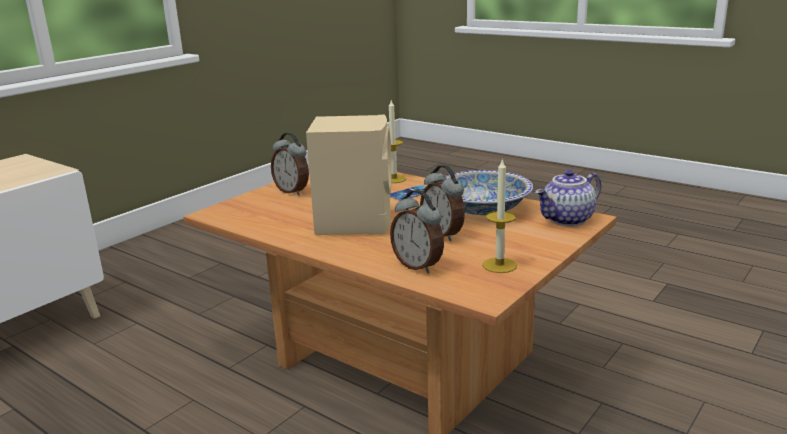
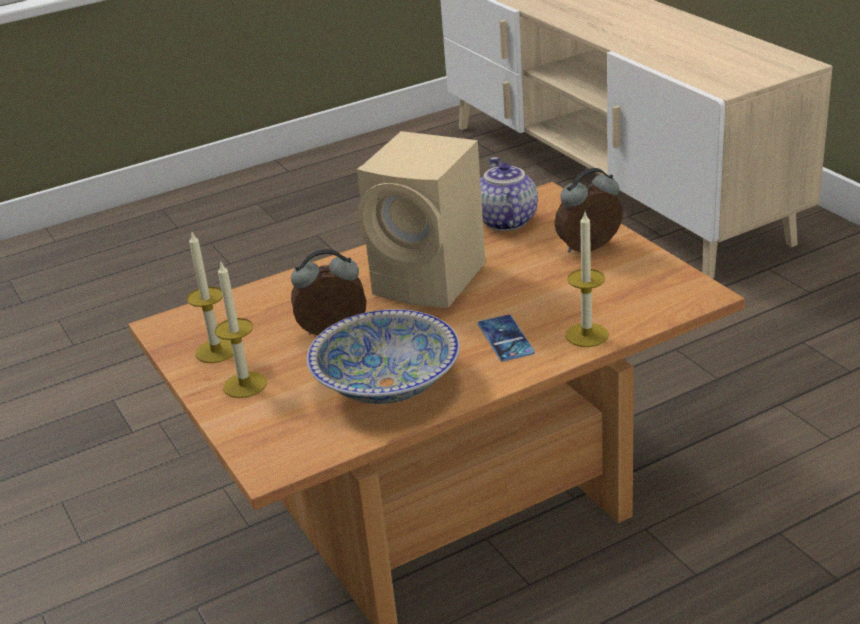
camera: 115 degrees right, 10 degrees up
(418, 266) = (269, 302): alarm clock -> none
(526, 245) = (245, 385): none -> candle
(567, 220) = (281, 445): teapot -> teapot (504, 221)

